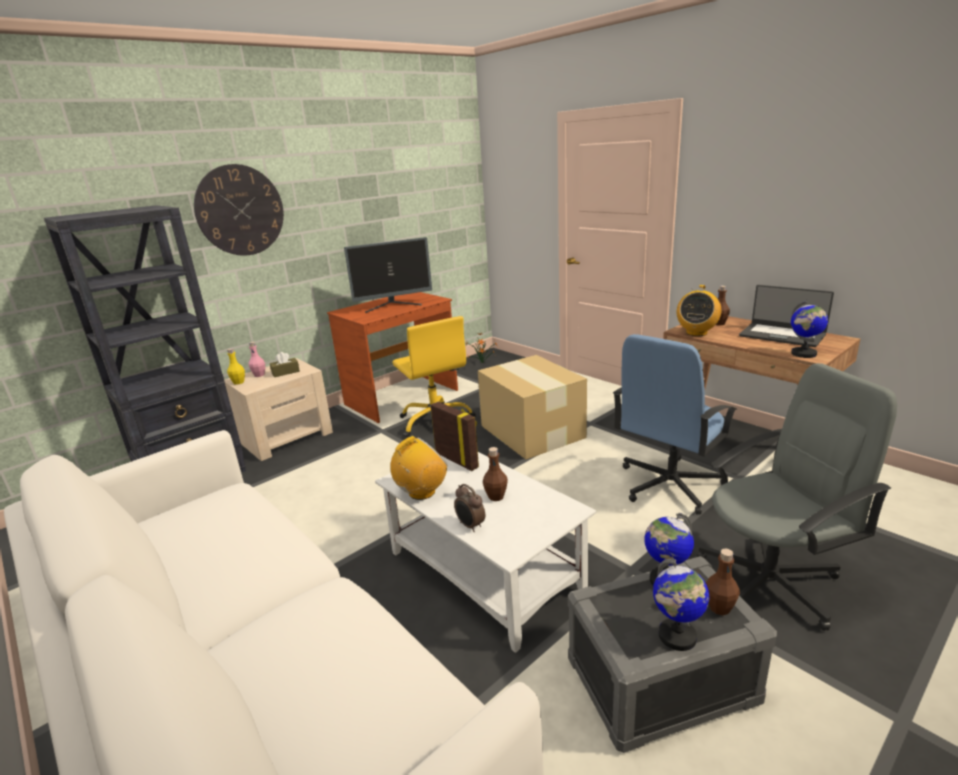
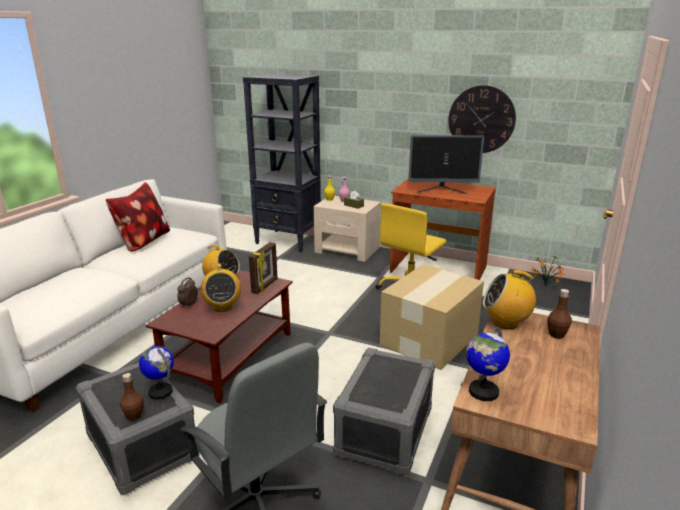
camera: 65 degrees right, 0 degrees up
(192, 553) = (143, 242): none -> pillow
(240, 210) = (368, 87): wall clock -> wall clock (481, 119)
(393, 306) = (442, 190): monitor -> monitor turned 45 degrees counterclockwise
(482, 571) = (230, 356): white coffee table -> brown coffee table
(496, 496) = (222, 307): brown bottle -> radio
(669, 485) = (384, 431): blue office chair -> grey storage box
(677, 636) = (108, 400): globe -> none
(782, 335) = (549, 378): laptop -> none

